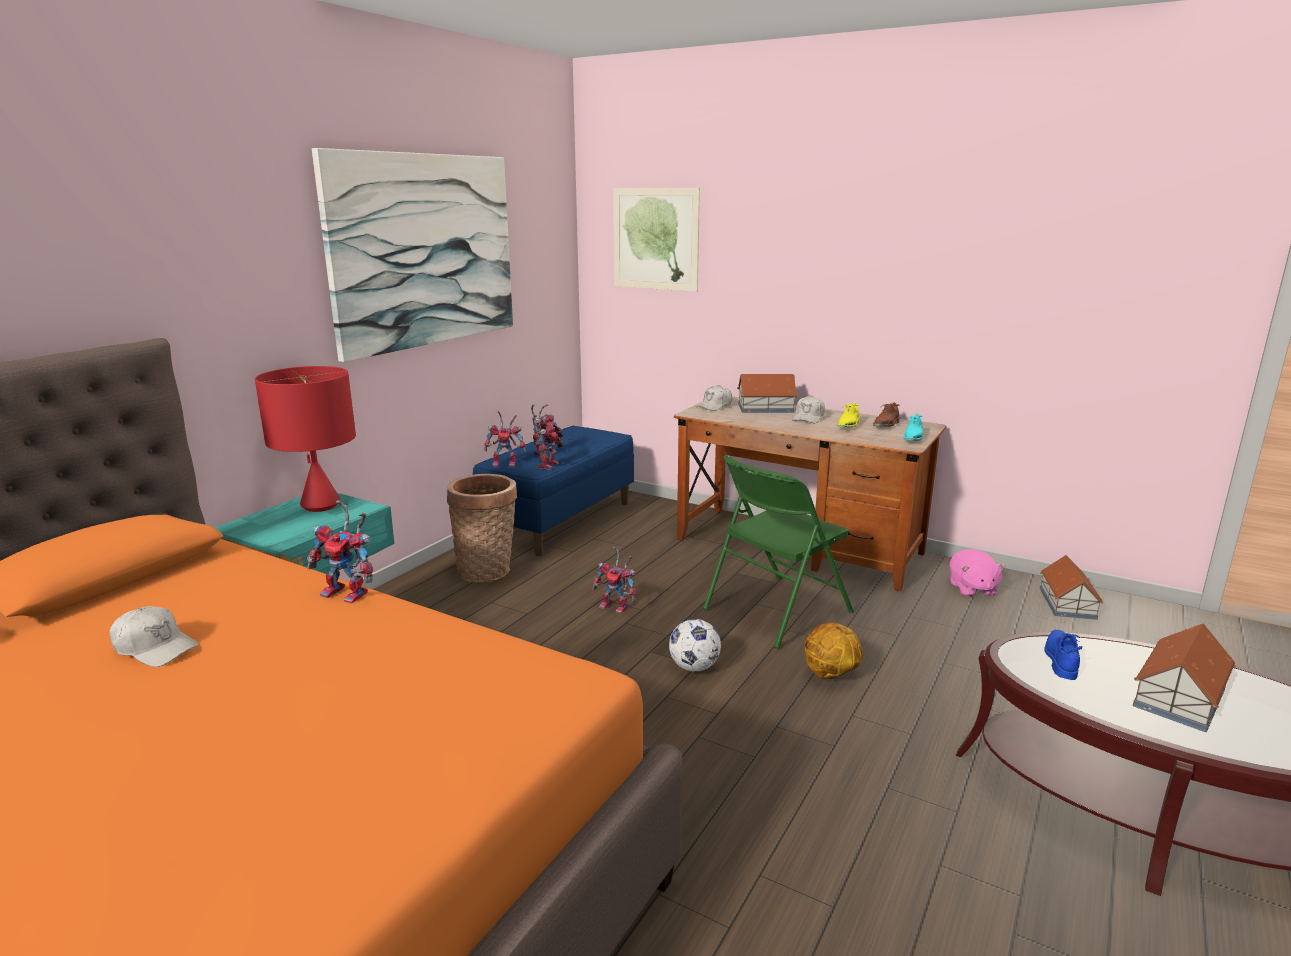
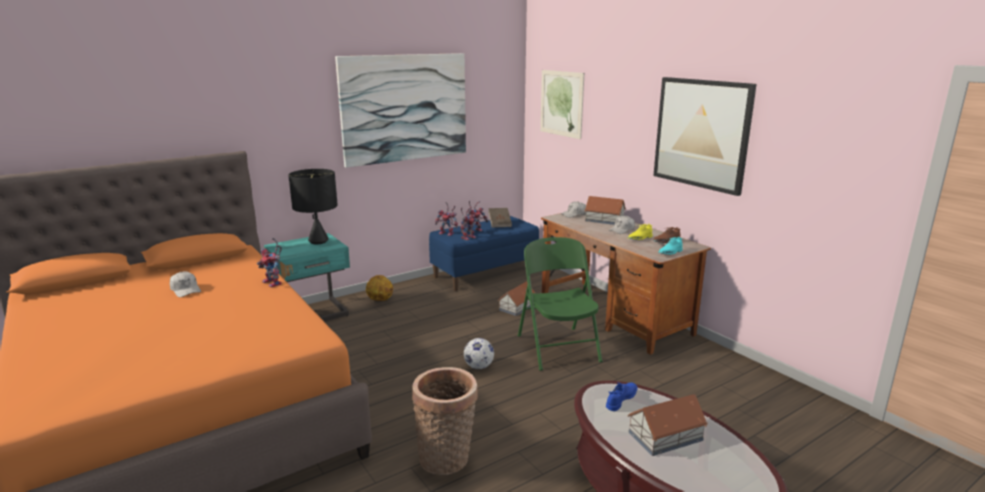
camera: 25 degrees right, 0 degrees up
(321, 506) = (318, 241): red table lamp -> black table lamp
(487, 571) = (421, 294): basket -> basket (447, 459)
(571, 438) = (500, 224): none -> brown book
(617, 607) = (469, 326): toy robot -> none
(777, 610) = (558, 348): green chair -> green chair turned 90 degrees clockwise
(829, 675) = (550, 389): basketball -> basketball (380, 300)
(923, 263) = (702, 133): none -> picture
(972, 589) = (703, 364): pink plush toy -> none
(1067, 603) = (764, 387): toy house -> toy house (517, 307)

